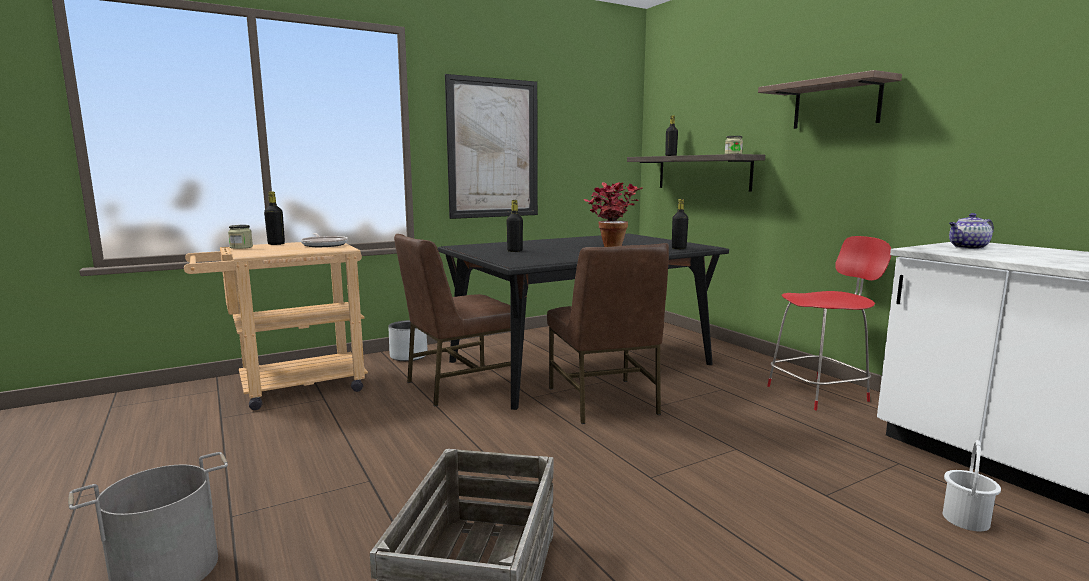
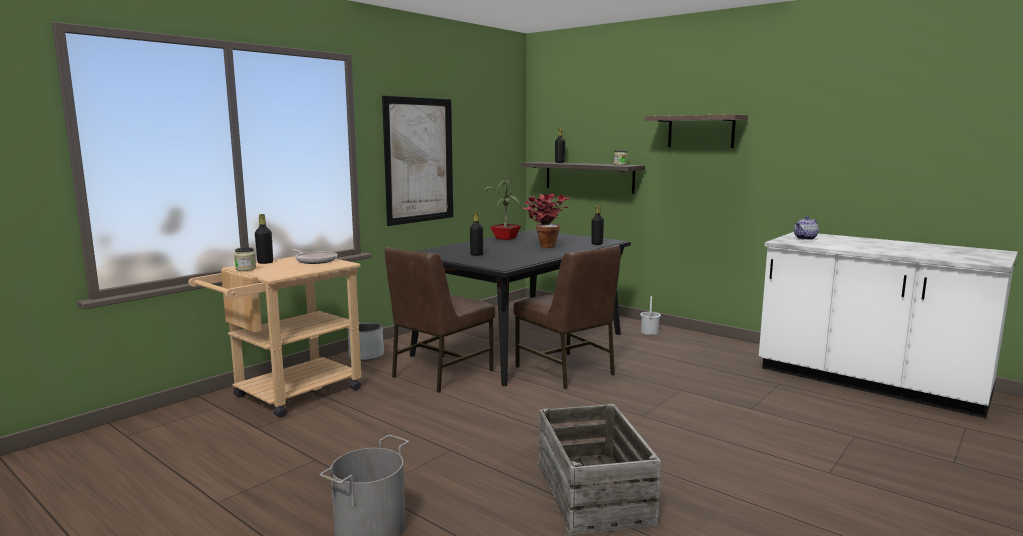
camera: 20 degrees left, 0 degrees up
(580, 239) = (504, 238): none -> potted plant
(819, 393) = (706, 346): red chair -> none
(966, 519) = (829, 409): white bucket -> white bucket (650, 332)

